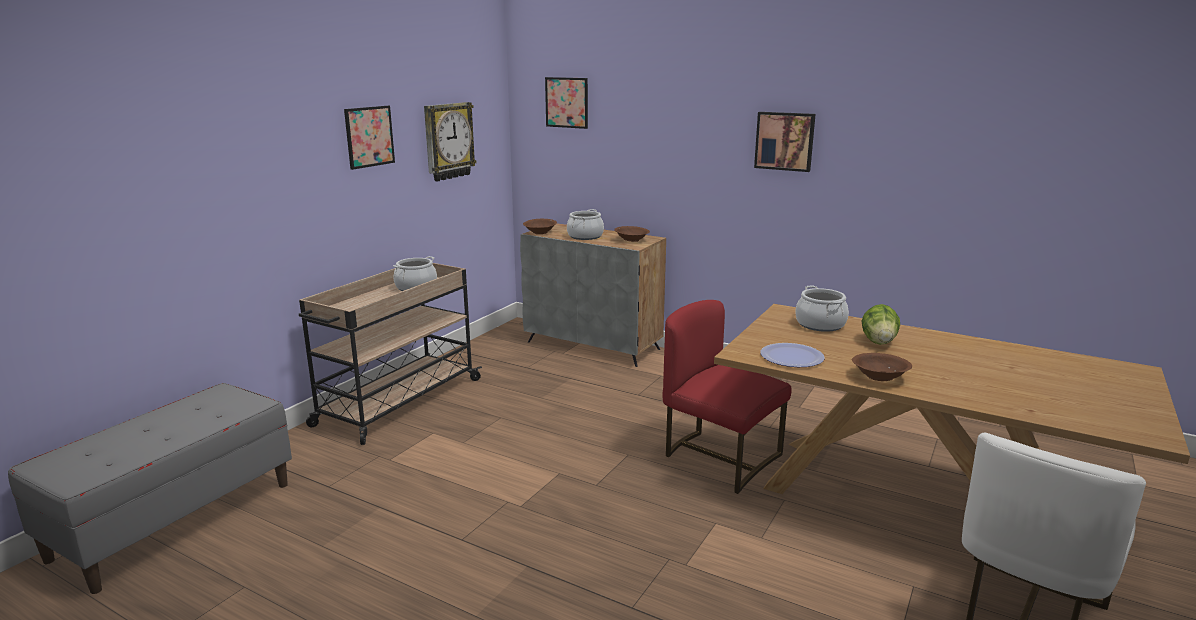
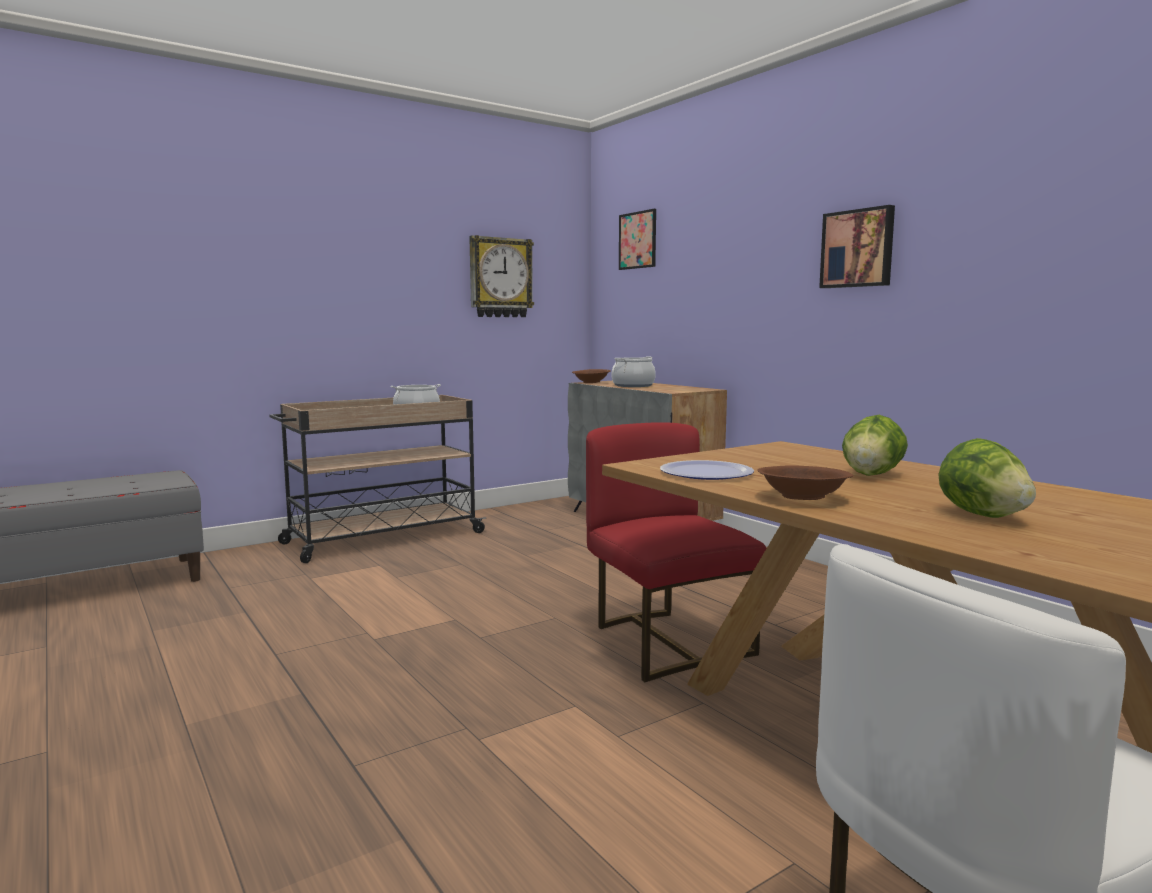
camera: 25 degrees right, 10 degrees down
(369, 136) = (394, 257): picture -> none
(631, 240) = (679, 389): brown bowl -> none
(820, 324) = (810, 457): cooking pot -> none
(977, 377) = (982, 515): none -> lettuce

